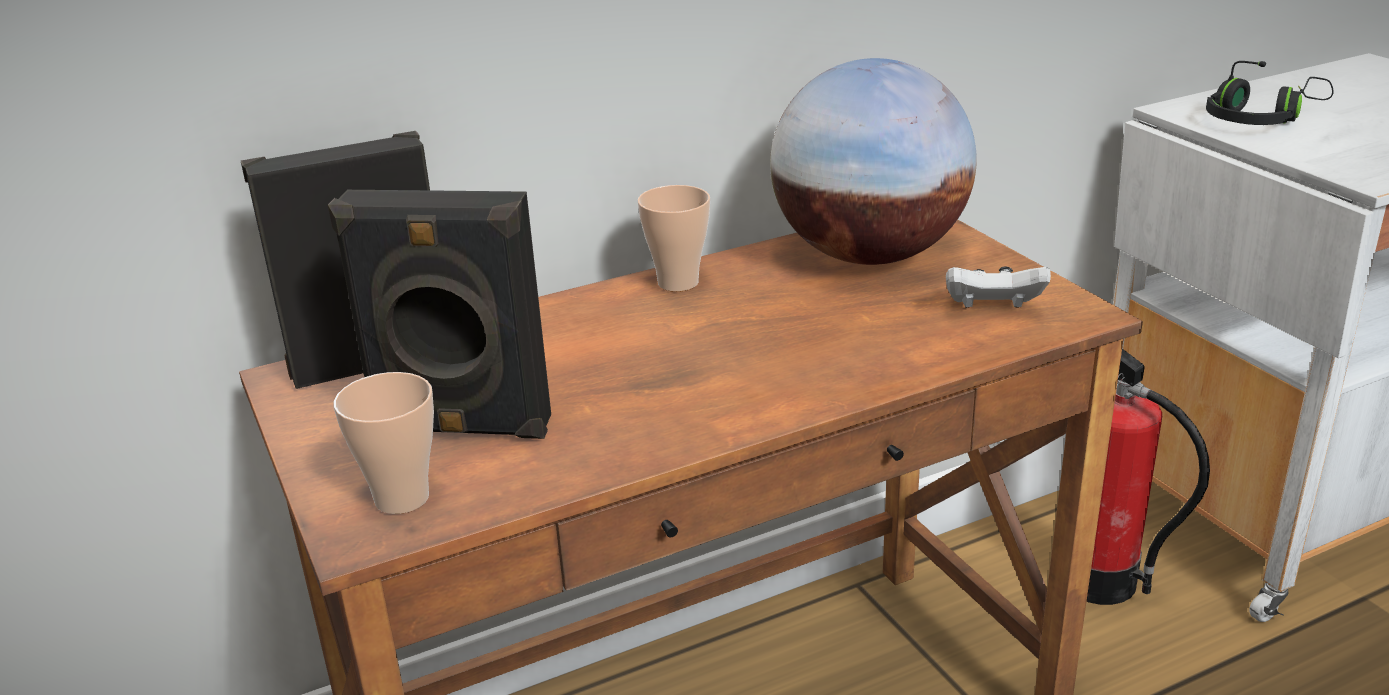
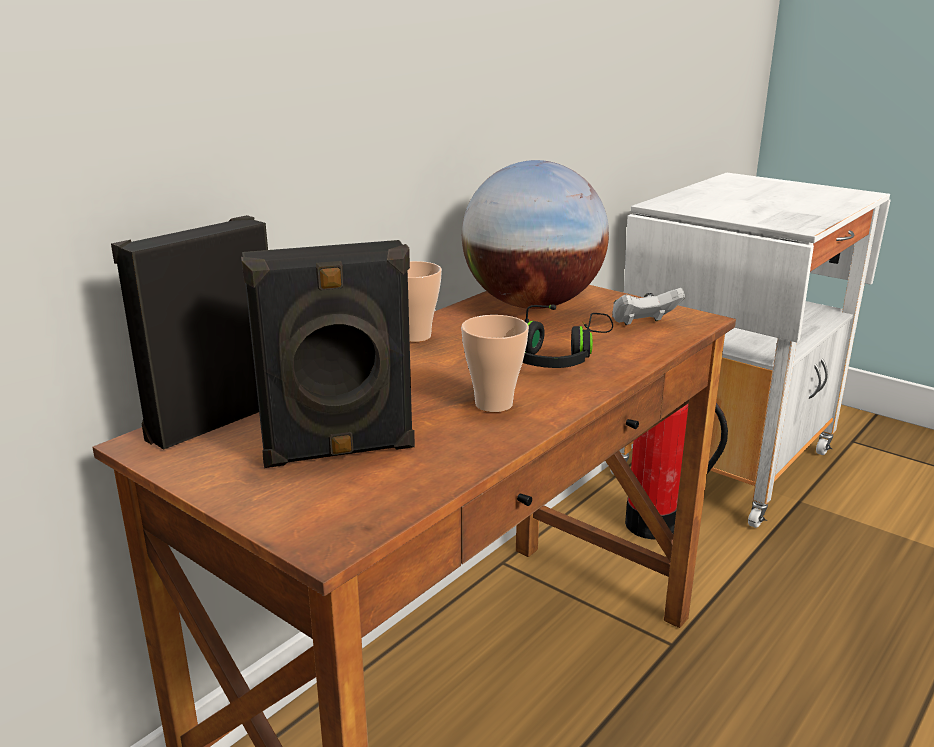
camera: 25 degrees left, 5 degrees down
(402, 498) = (338, 508): cup -> cup (494, 404)
(1260, 119) = (709, 205): black headphones -> black headphones (559, 357)

